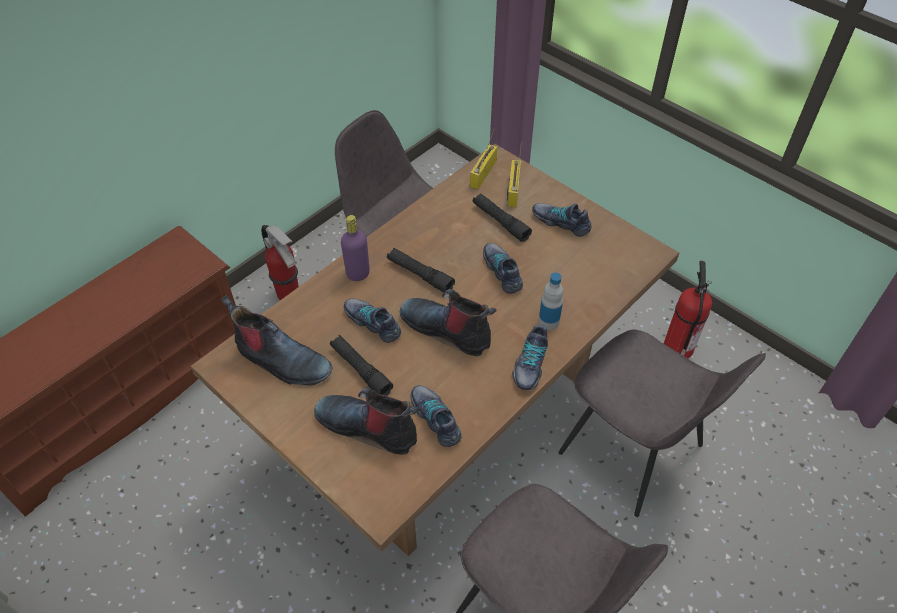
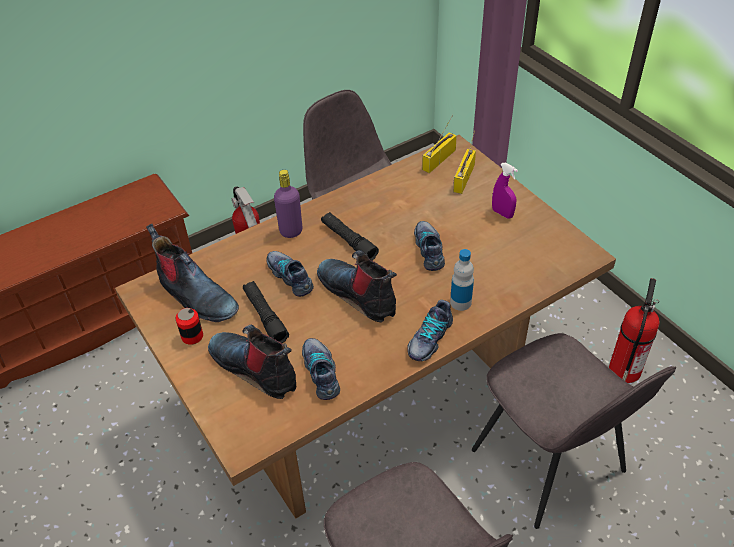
camera: 15 degrees right, 5 degrees down
(292, 405) = (192, 336): none -> can
(500, 221) = (442, 205): black flashlight -> none
(561, 222) = (502, 213): shoe -> purple spray bottle

